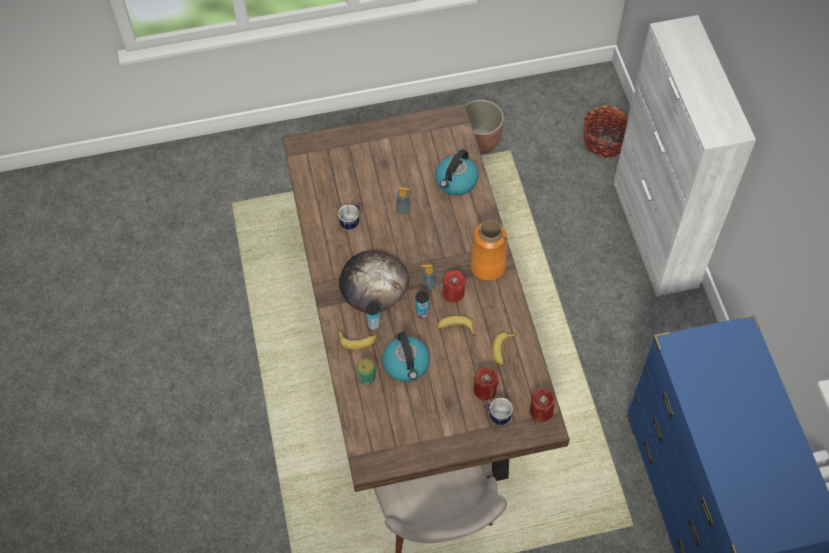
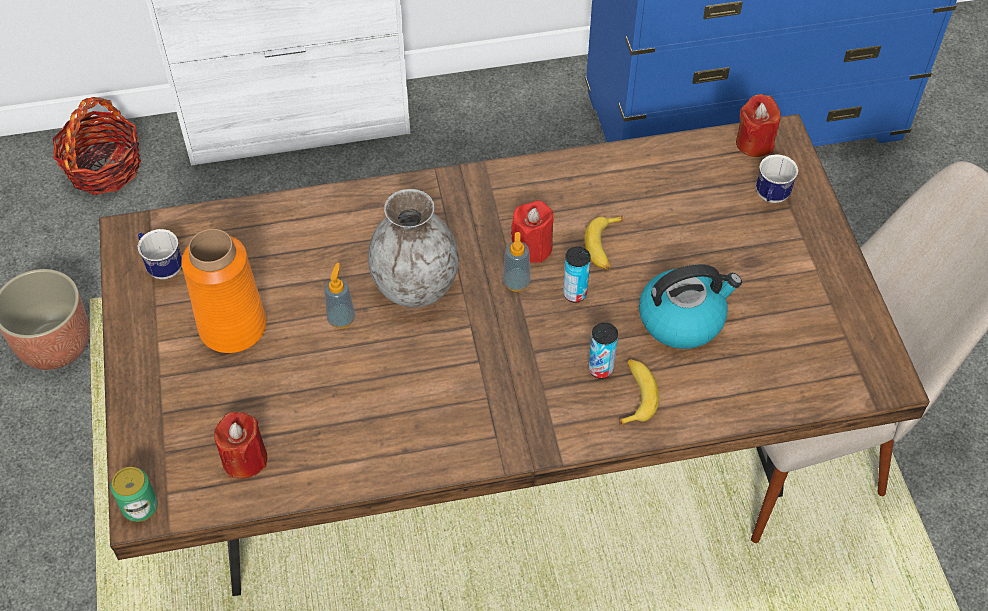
camera: 90 degrees left, 5 degrees down
(351, 222) = (362, 406): mug -> mug (162, 266)
(366, 377) = (713, 381): can -> can (140, 507)
(373, 283) = (508, 369): bread -> none
(424, 240) = (416, 287): none -> grey vase
(456, 182) = (287, 235): kettle -> none
(485, 389) = (722, 211): red candle -> red candle (244, 459)
(487, 266) = (477, 197): orange vase -> orange vase (232, 327)
(503, 350) = (647, 184): banana -> none

